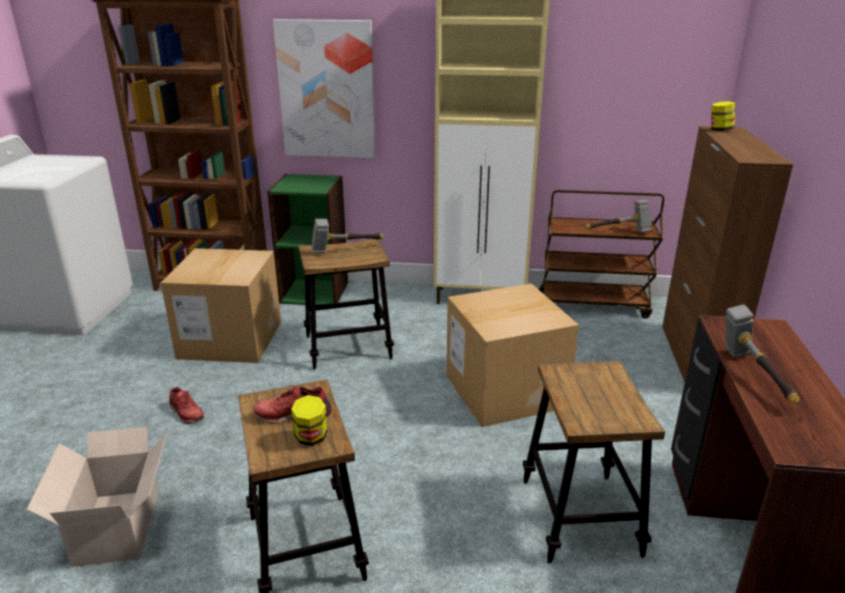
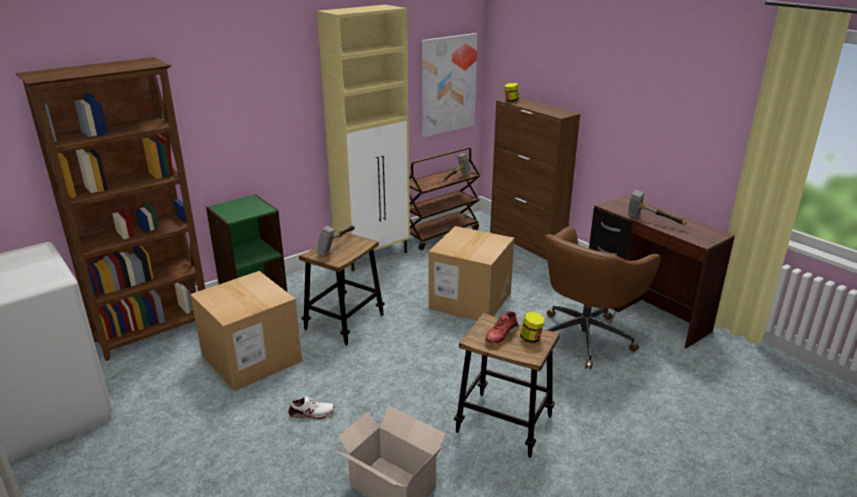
camera: 45 degrees left, 0 degrees up
(186, 412) = (311, 413): red shoe -> white shoe
(327, 90) = (234, 125): picture -> picture (448, 84)
(579, 516) = (585, 337): stool -> brown office chair

